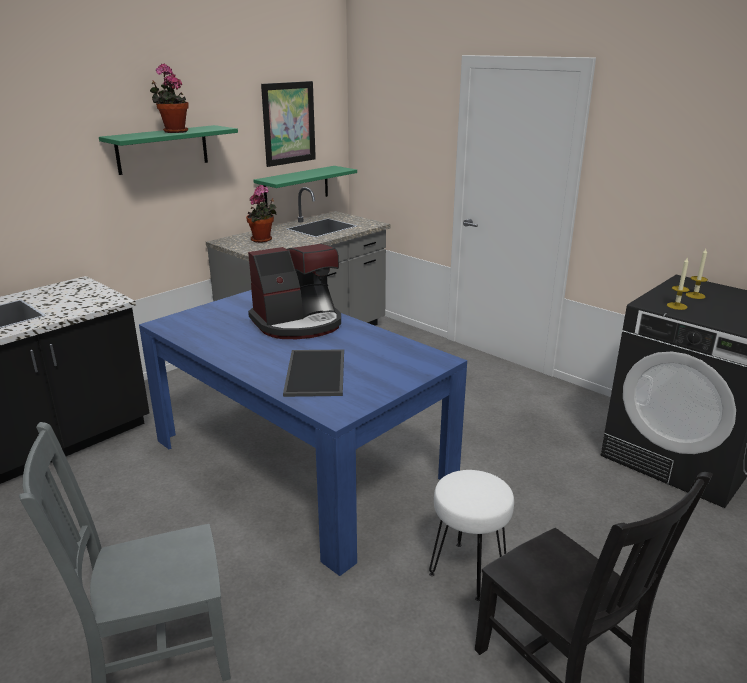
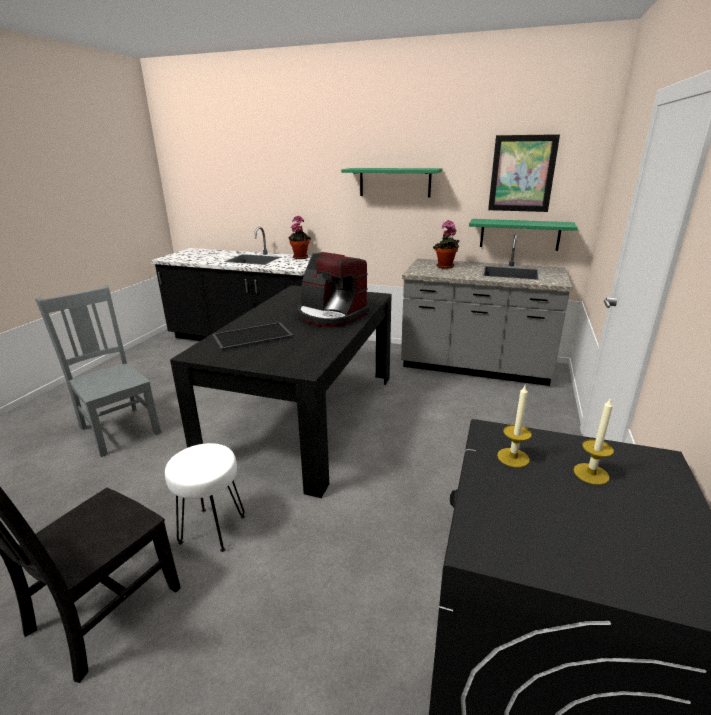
camera: 65 degrees right, 0 degrees up
(173, 131) = (393, 168): potted plant -> potted plant (300, 257)
(299, 463) = (306, 416): blue dining table -> black dining table

